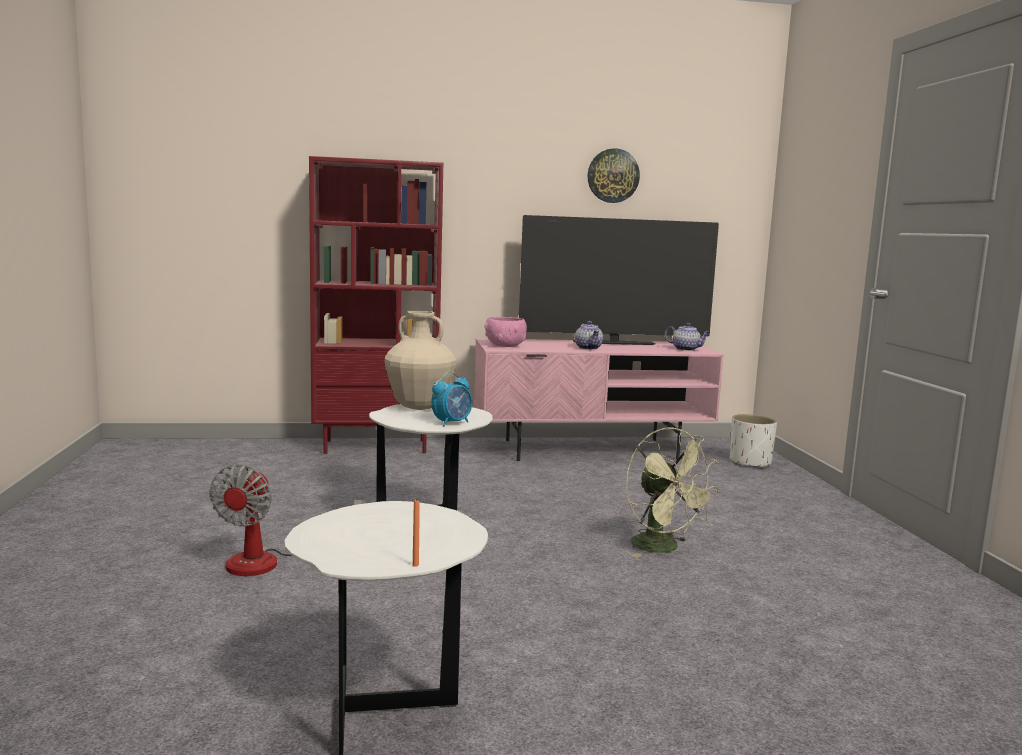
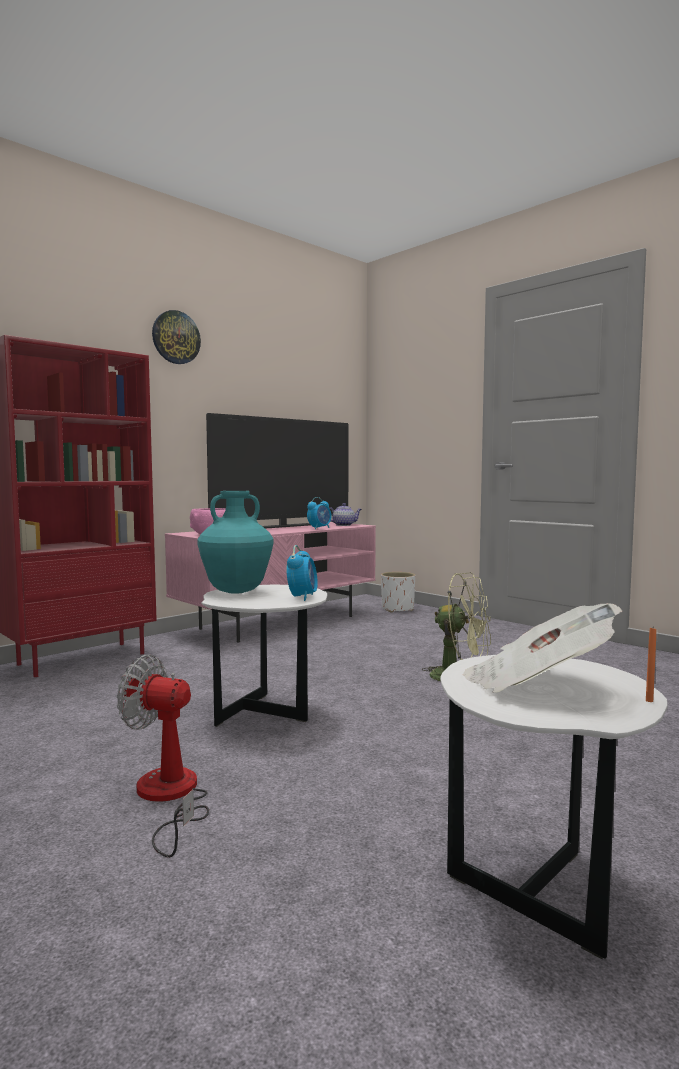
camera: 35 degrees left, 5 degrees down
(271, 562) = (169, 797): fan -> fan turned 135 degrees clockwise
(381, 531) = (536, 685): none -> newspaper
(420, 407) = (237, 591): beige vase -> turquoise vase
(588, 348) = (279, 530): teapot -> none
(613, 176) = (264, 383): wall clock -> wall clock (176, 337)
(641, 350) = (319, 528): none -> alarm clock

